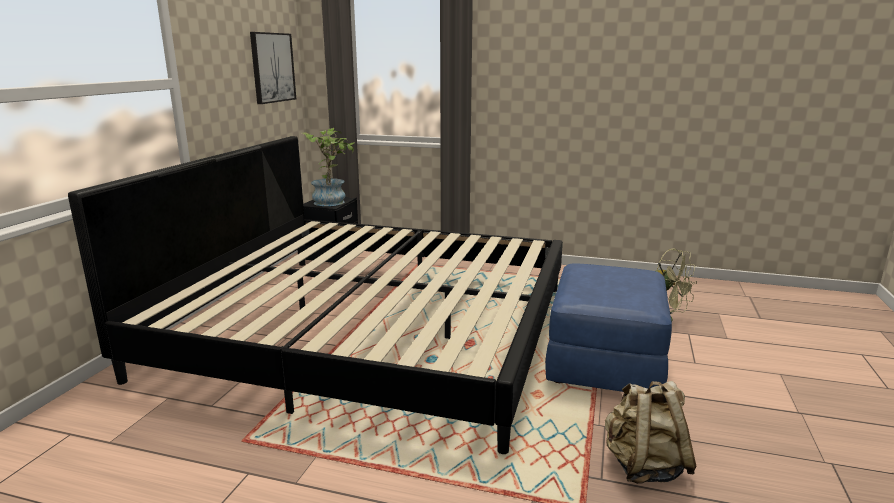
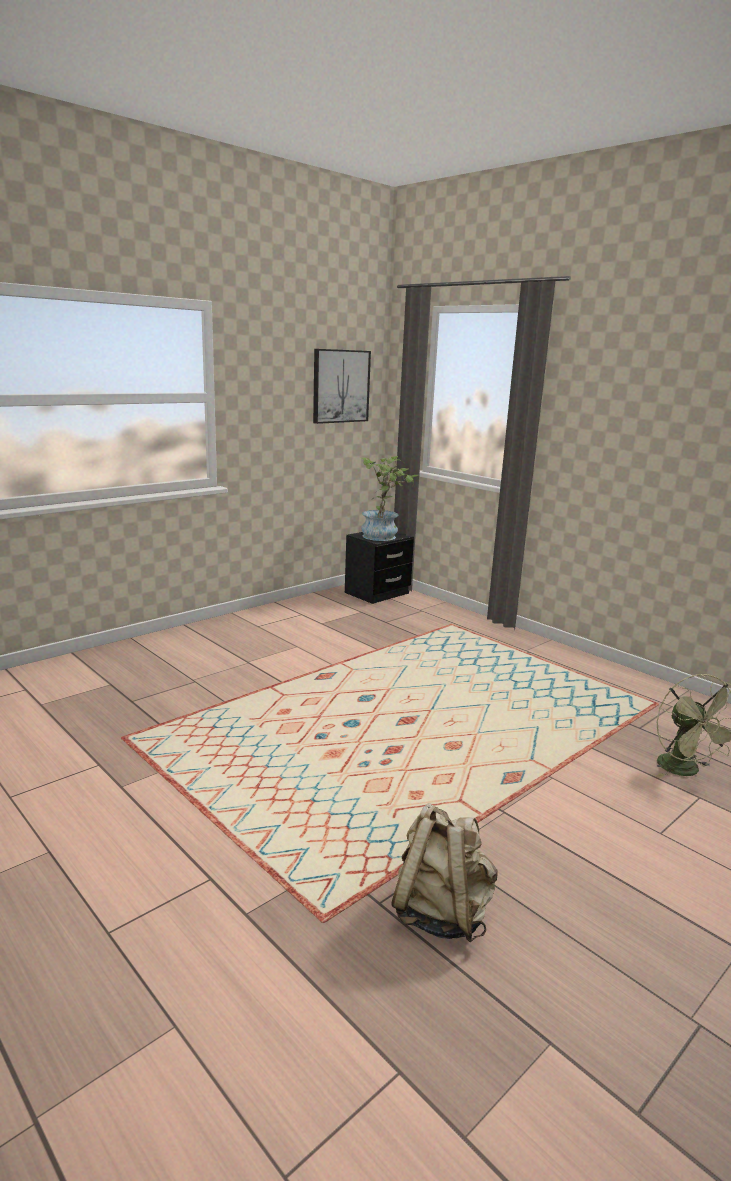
camera: 30 degrees right, 0 degrees up
(370, 329) = (329, 676): bed -> none
(604, 360) = (539, 788): blue ottoman -> none

